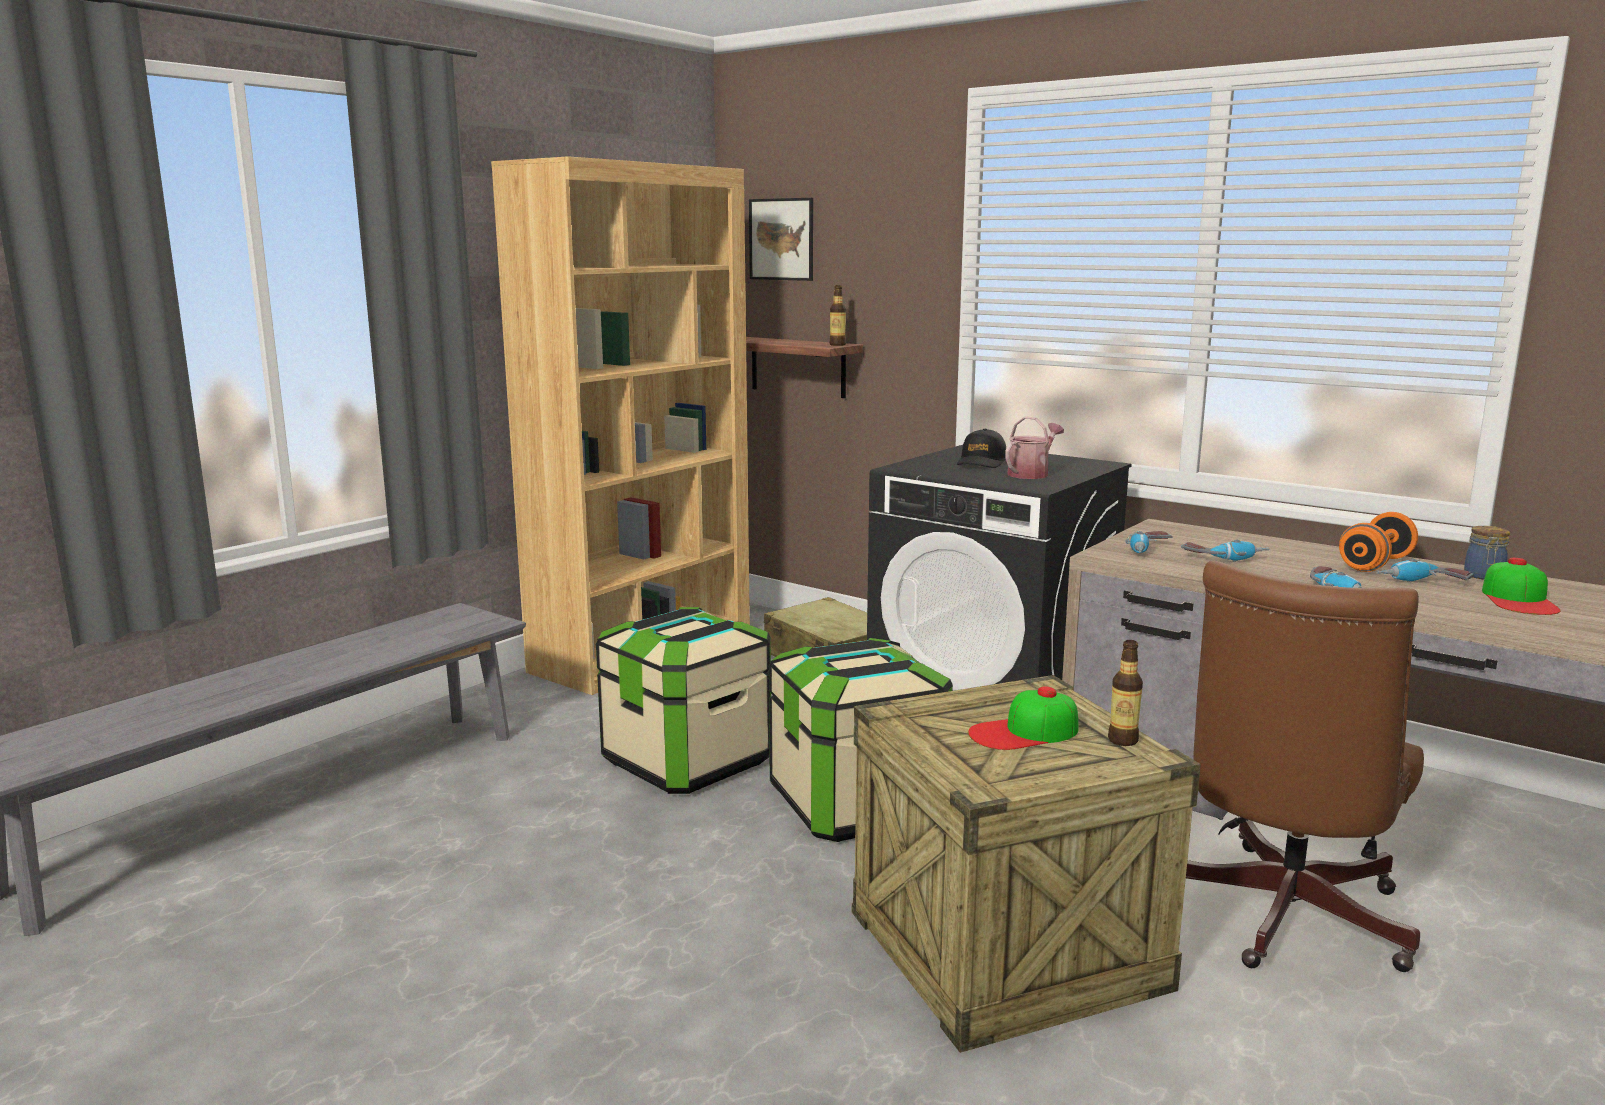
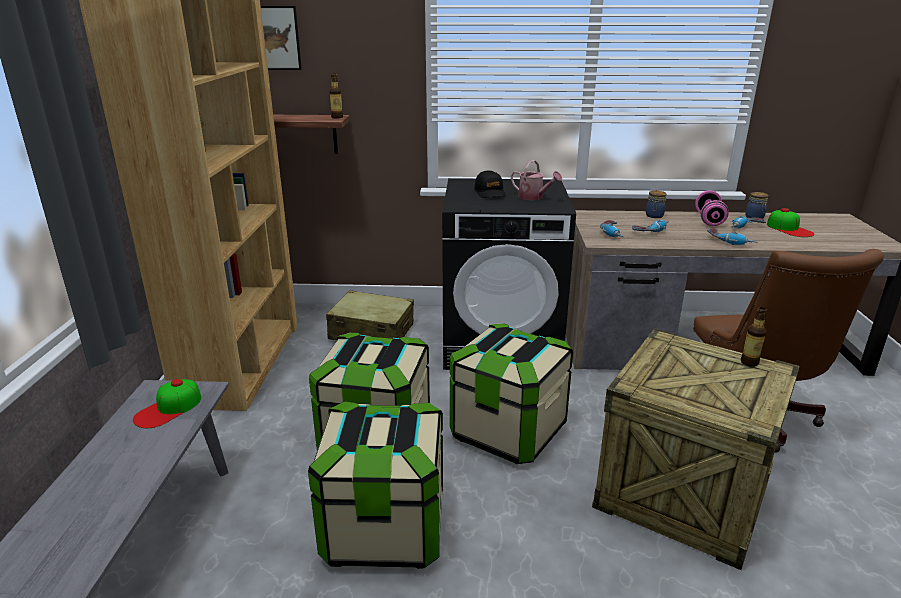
camera: 35 degrees left, 10 degrees up
(588, 838) = (385, 528): none -> storage box
(1024, 732) = (705, 374): cap -> cap (168, 409)
(1031, 474) = (534, 197): watering can -> watering can turned 120 degrees clockwise
(1279, 545) = (654, 216): none -> jar
(1375, 564) = (709, 220): orange dumbbell -> pink dumbbell

